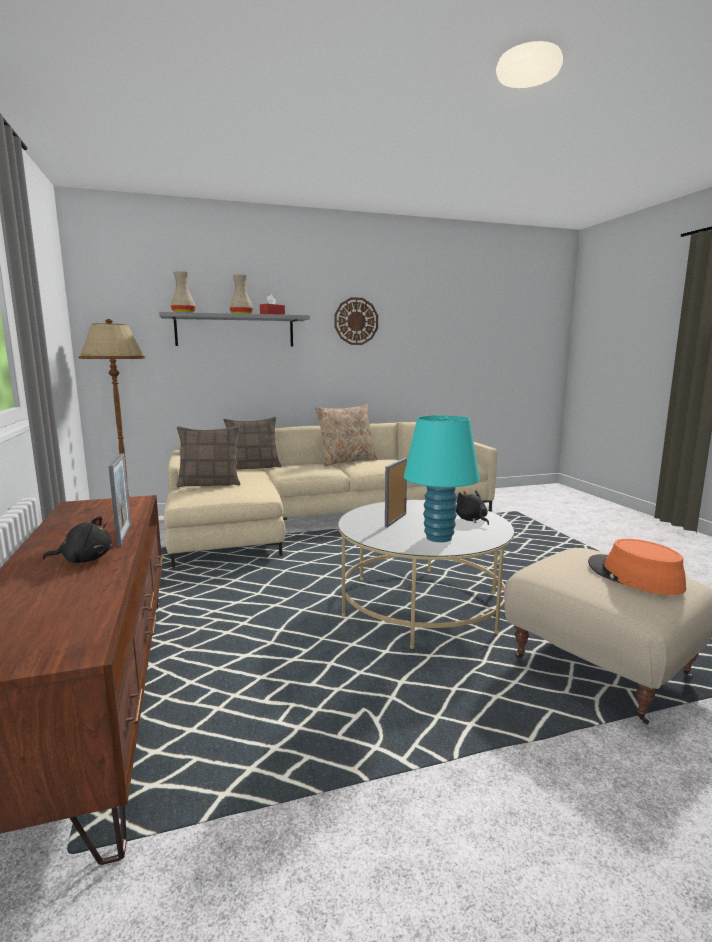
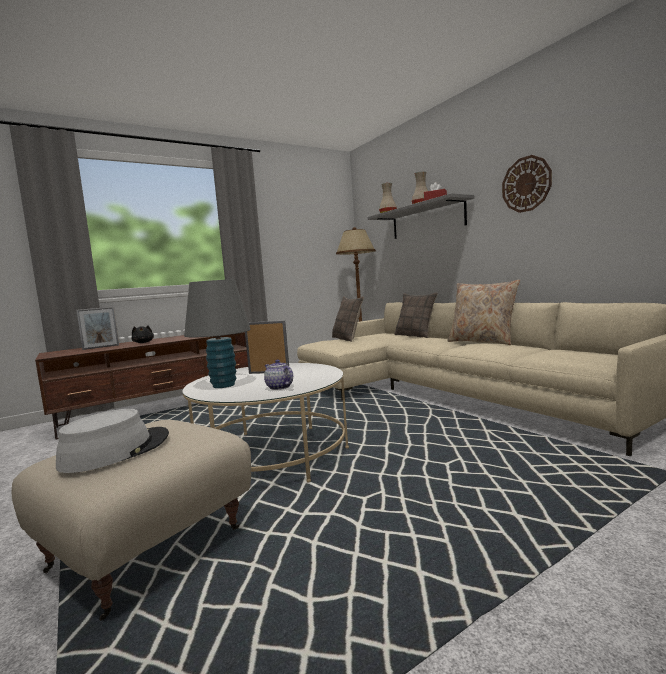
camera: 75 degrees right, 5 degrees down
(124, 535) = (176, 339): picture frame -> picture frame (101, 347)
(439, 538) = (223, 385): turquoise table lamp -> grey table lamp
(471, 520) = (279, 387): black plush toy -> teapot
(634, 576) = (116, 450): orange hat -> grey hat

